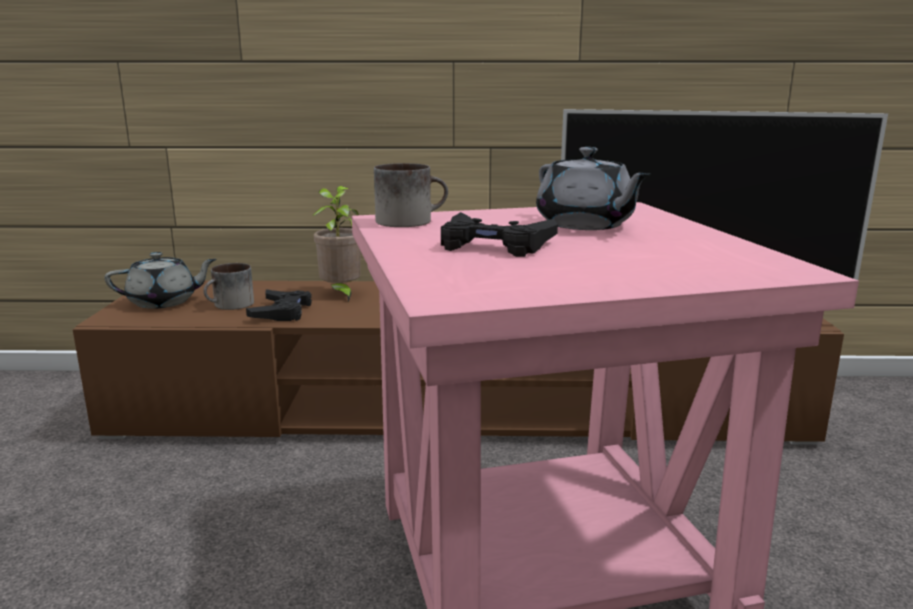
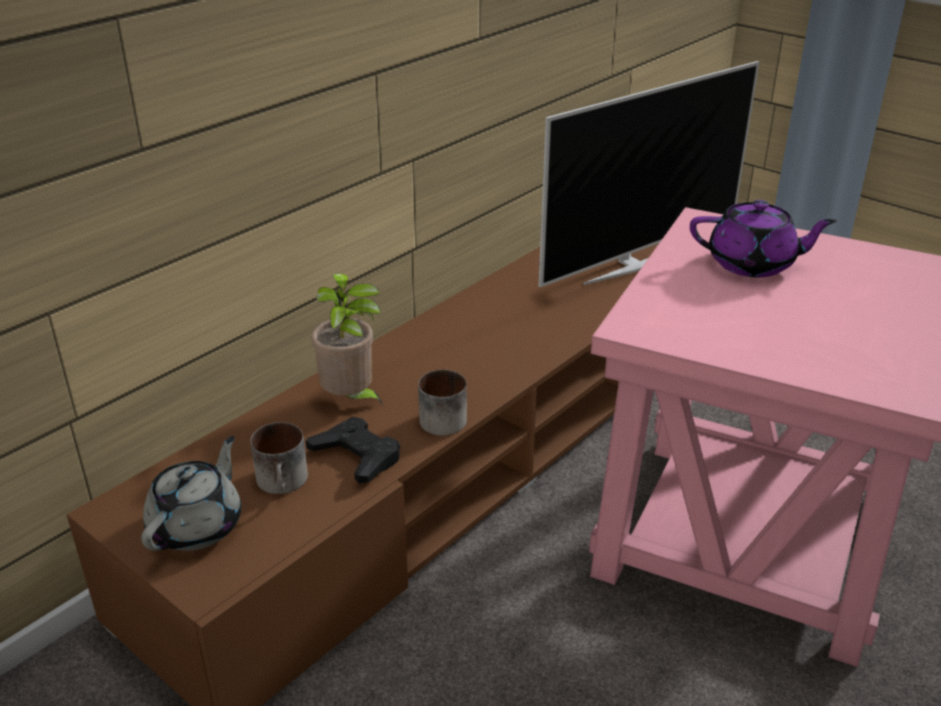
camera: 50 degrees left, 15 degrees up
(410, 221) = (655, 320): mug -> mug (444, 417)
(494, 245) = (787, 323): black game controller -> none
(585, 225) = (753, 264): grey teapot -> purple teapot

